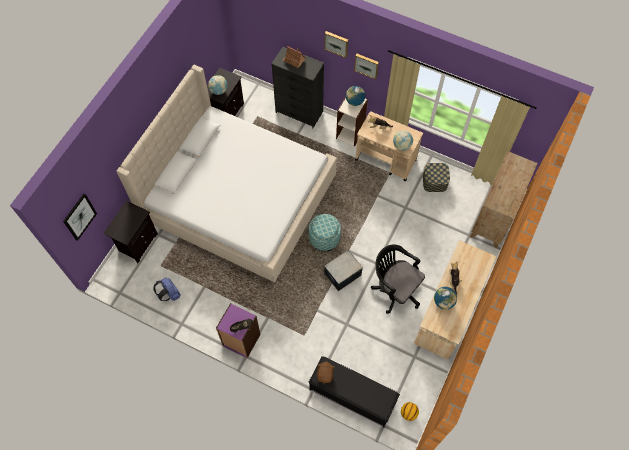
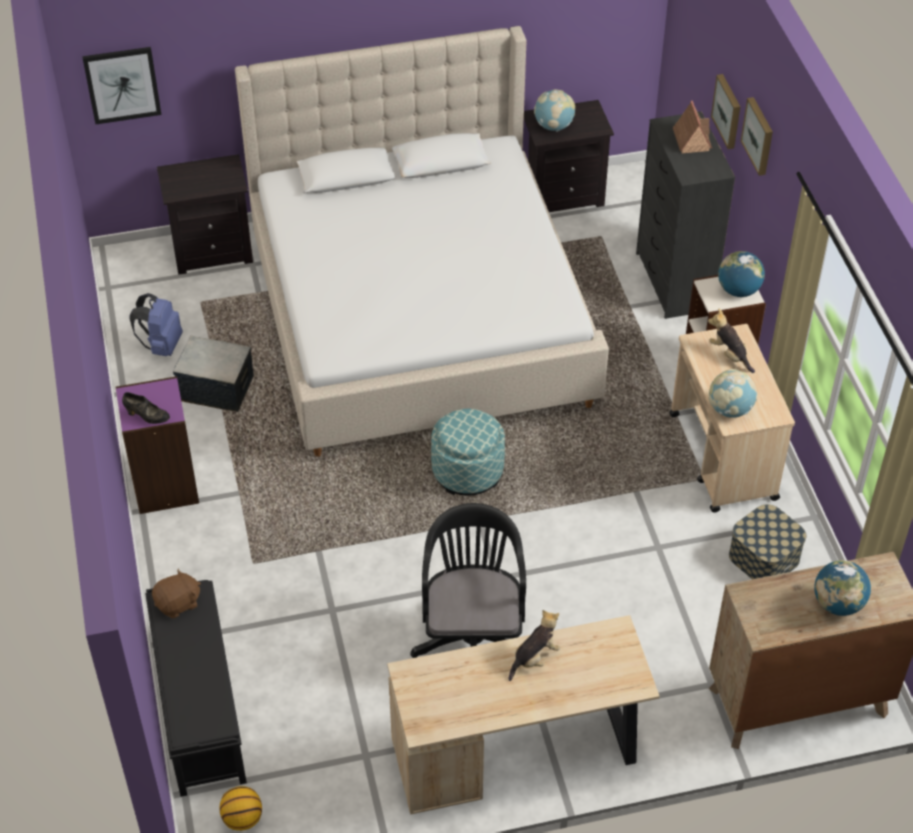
camera: 50 degrees right, 15 degrees down
(342, 274) = (423, 541): storage box -> storage box (216, 388)
(366, 65) = (781, 212): picture -> picture (728, 111)
(443, 302) = (473, 669): globe -> globe (838, 604)

